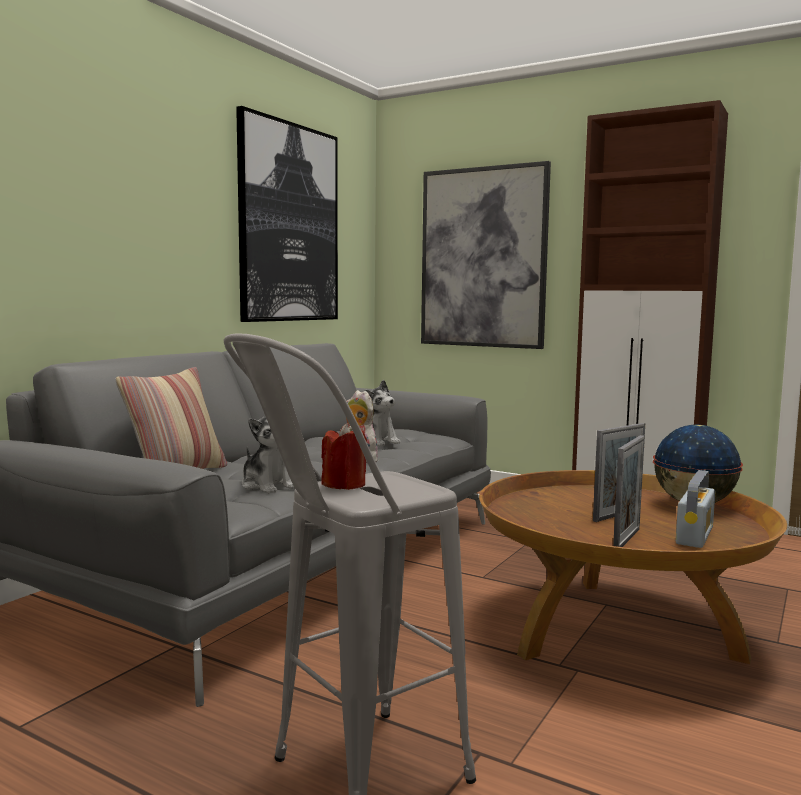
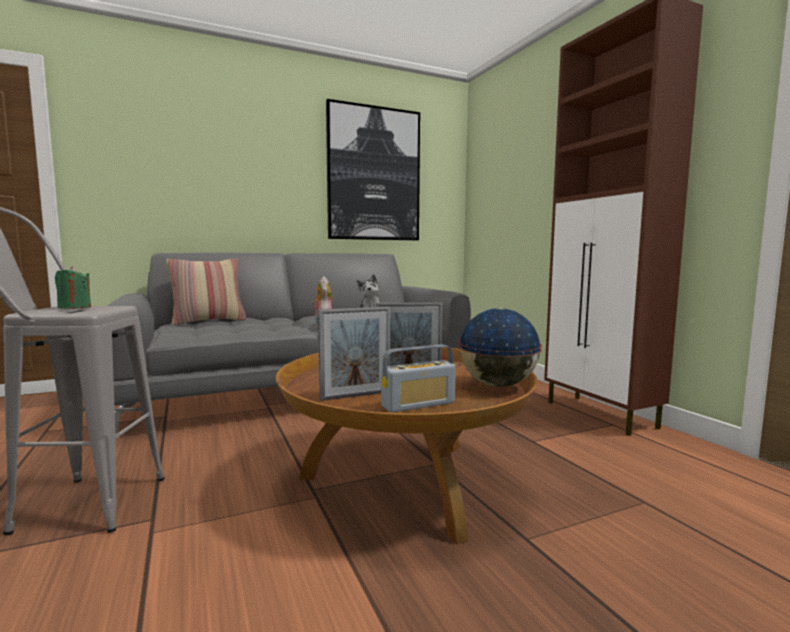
camera: 35 degrees right, 0 degrees up
(269, 485) = (230, 330): plush toy -> none
(344, 485) = (74, 307): red candle -> green candle
(483, 258) = (520, 188): picture -> none

